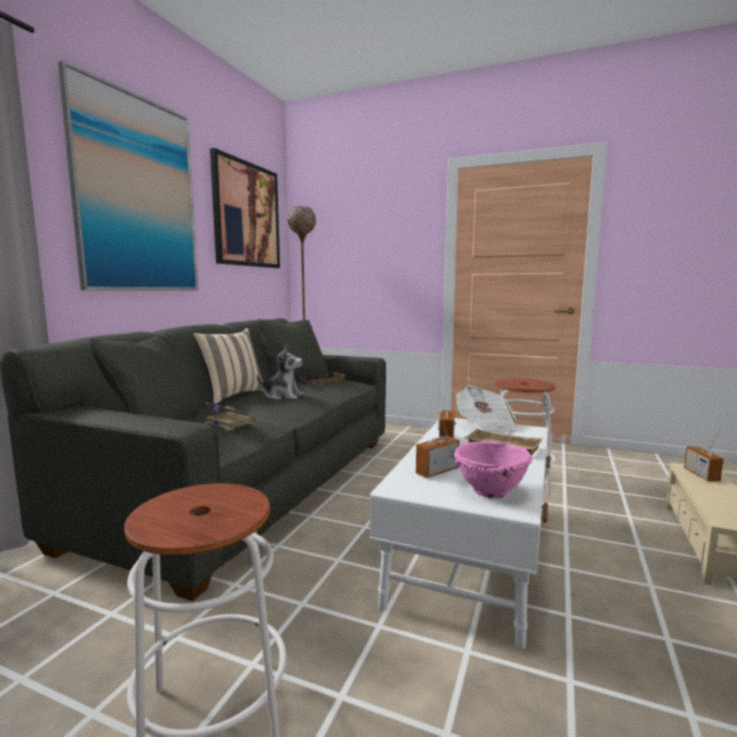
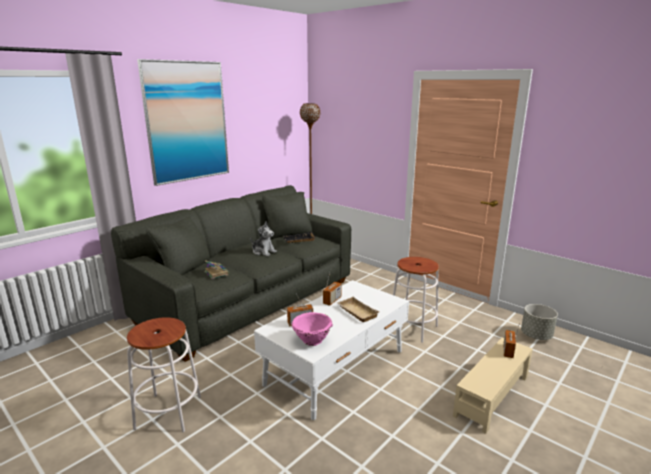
camera: 20 degrees right, 10 degrees up
(232, 395) = (237, 247): beige pillow -> none
(246, 215) = (269, 112): picture -> none
(485, 427) = (368, 294): newspaper -> none
(660, 467) = (536, 335): none -> grey planter

